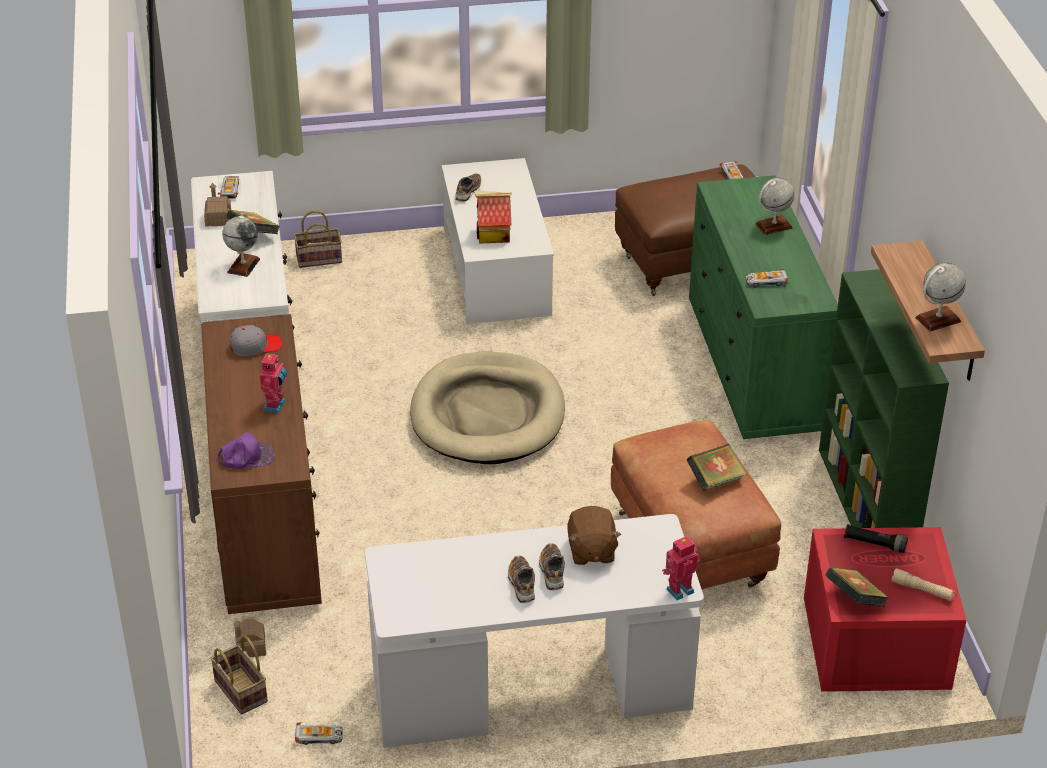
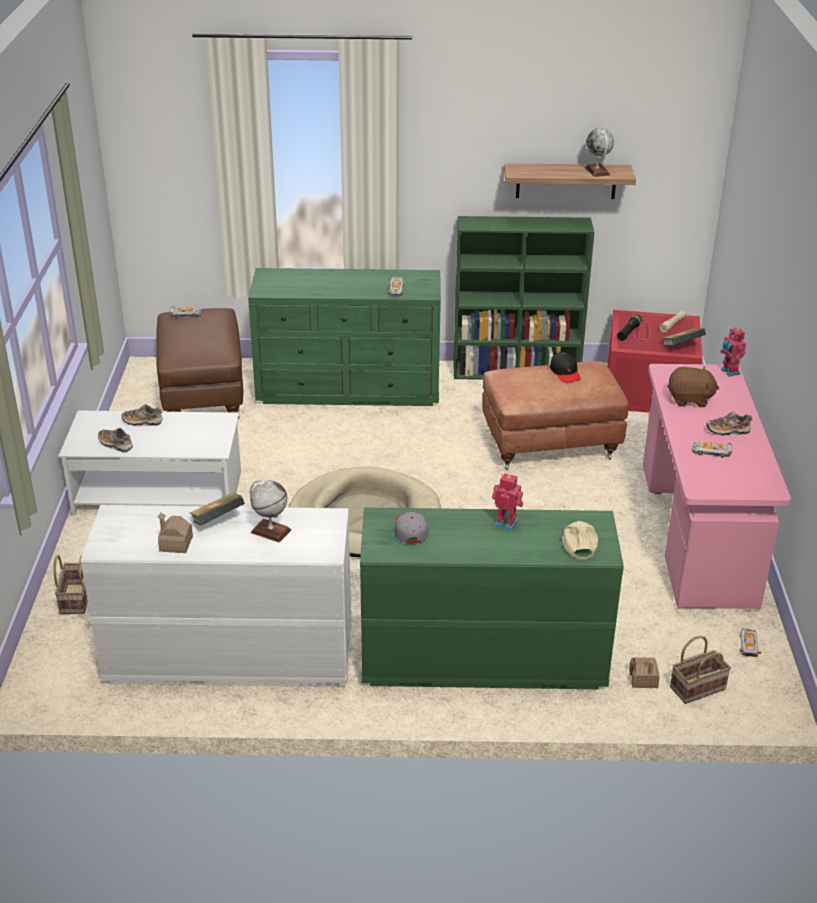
camera: 80 degrees left, 5 degrees down
(230, 190) = (122, 534): toy car -> toy car (711, 452)
(246, 457) = (578, 543): purple cap -> beige cap
(267, 523) = (481, 659): brown dresser -> green dresser
(493, 235) = (195, 439): toy house -> none
(531, 693) = (697, 533): white desk -> pink desk
(552, 572) = (713, 417): shoe -> shoe (142, 422)
(715, 480) = (565, 373): book -> black cap
(773, 226) = (325, 277): globe -> none

